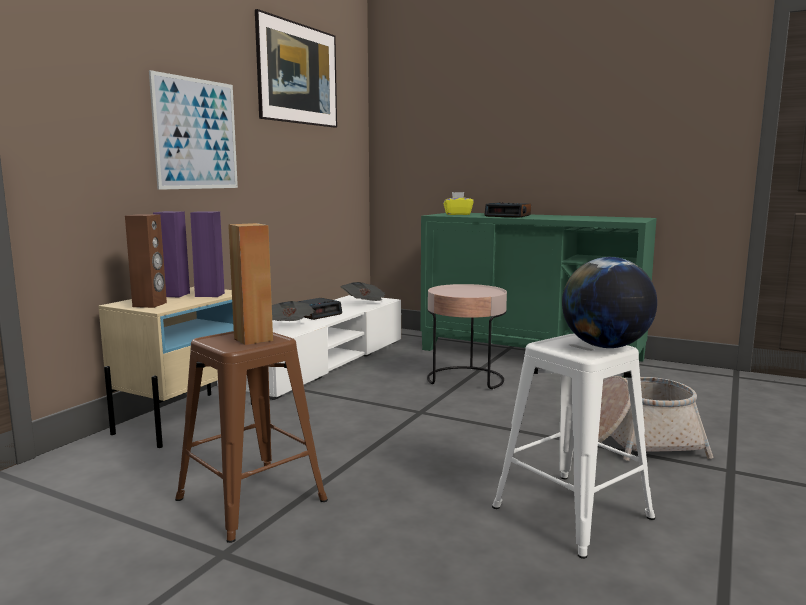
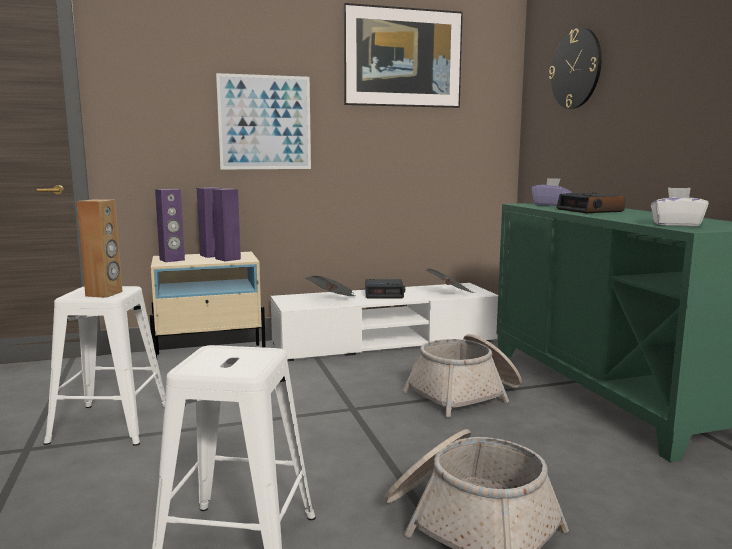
camera: 45 degrees right, 0 degrees up
(150, 305) = (172, 260): brown speaker -> purple speaker
(253, 499) = (111, 424): brown stool -> white stool
(442, 101) = (576, 69): none -> wall clock
(457, 214) = (550, 205): yellow tissue box -> purple tissue box
(465, 379) = (465, 394): pink side table -> basket
(605, 346) = (237, 367): globe -> none
(608, 219) = (676, 224): none -> white tissue box

